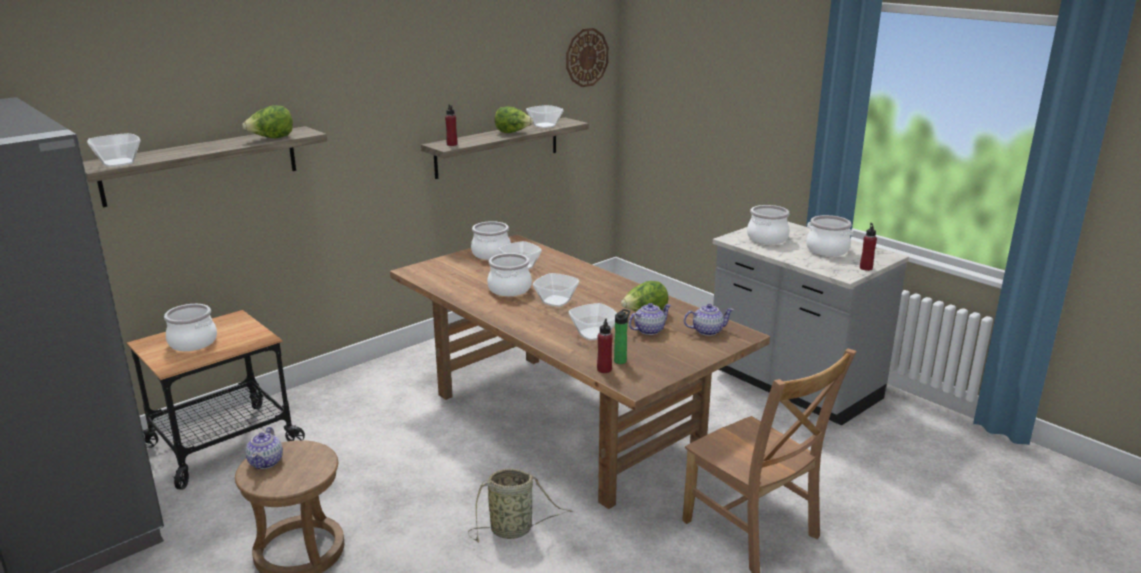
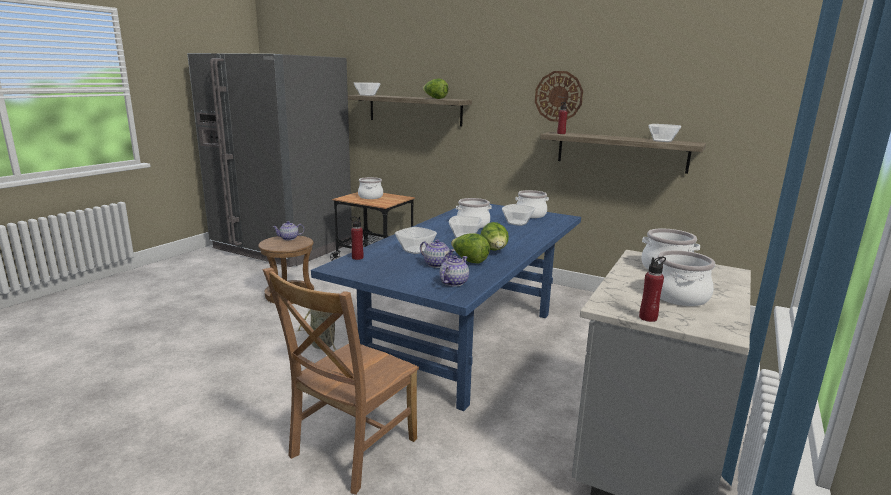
camera: 70 degrees right, 5 degrees down
(512, 133) = (621, 138): lettuce -> lettuce (494, 251)
(562, 421) = (465, 340): brown dining table -> blue dining table
(586, 57) = (748, 88): wall clock -> wall clock (558, 96)
(621, 360) = (375, 261): bottle -> none
(707, 331) = (453, 283): teapot -> teapot turned 120 degrees counterclockwise

